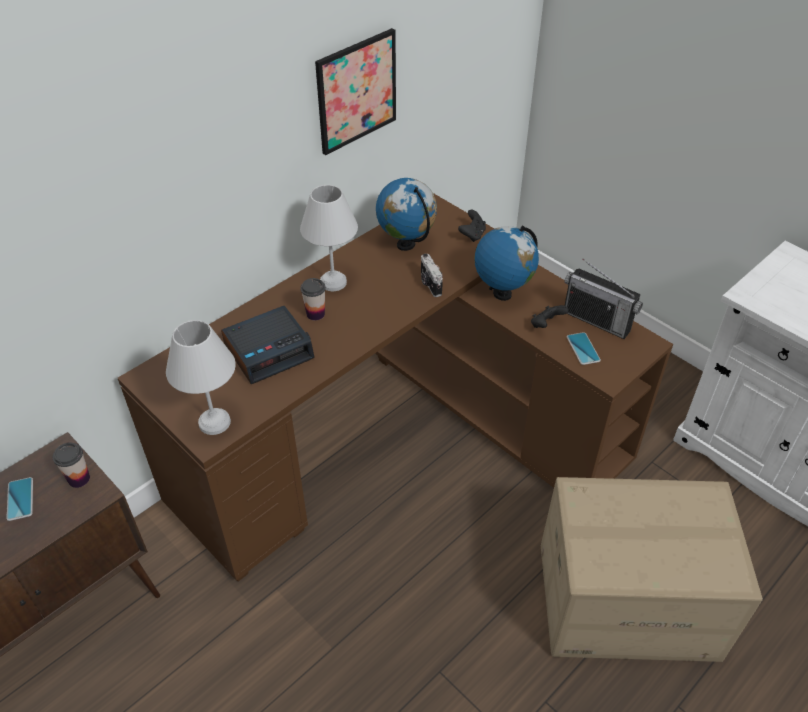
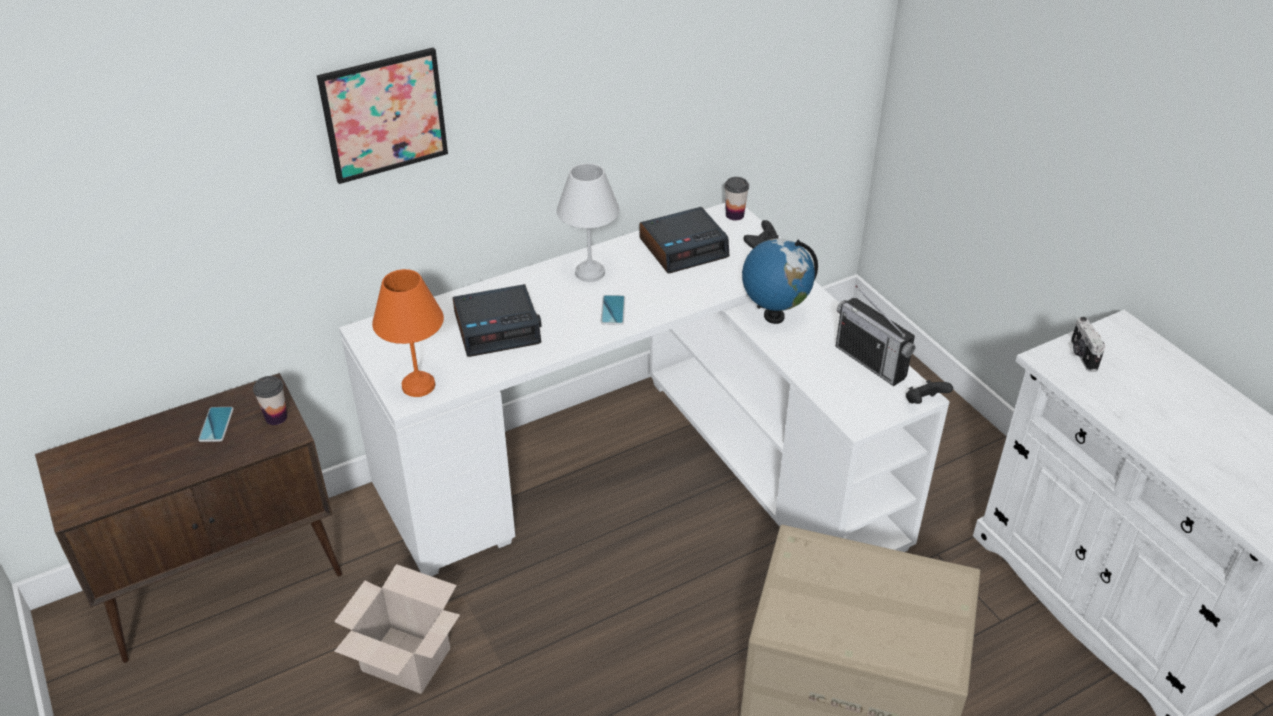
camera: 15 degrees right, 5 degrees down
(213, 422) = (417, 385): white table lamp -> orange table lamp
(242, 665) = (403, 660): none -> cardboard box
(315, 314) = (559, 301): cup -> cup (734, 215)
(356, 91) = (644, 71): picture -> picture (384, 115)
(399, 437) = (648, 469): brown desk -> white desk
(406, 245) = (684, 247): globe -> alarm clock
(429, 284) = (693, 291): camera -> camera (1082, 355)
(546, 325) = (810, 356): black game controller -> black game controller (924, 403)
(583, 349) = (841, 388): phone -> phone (613, 310)

